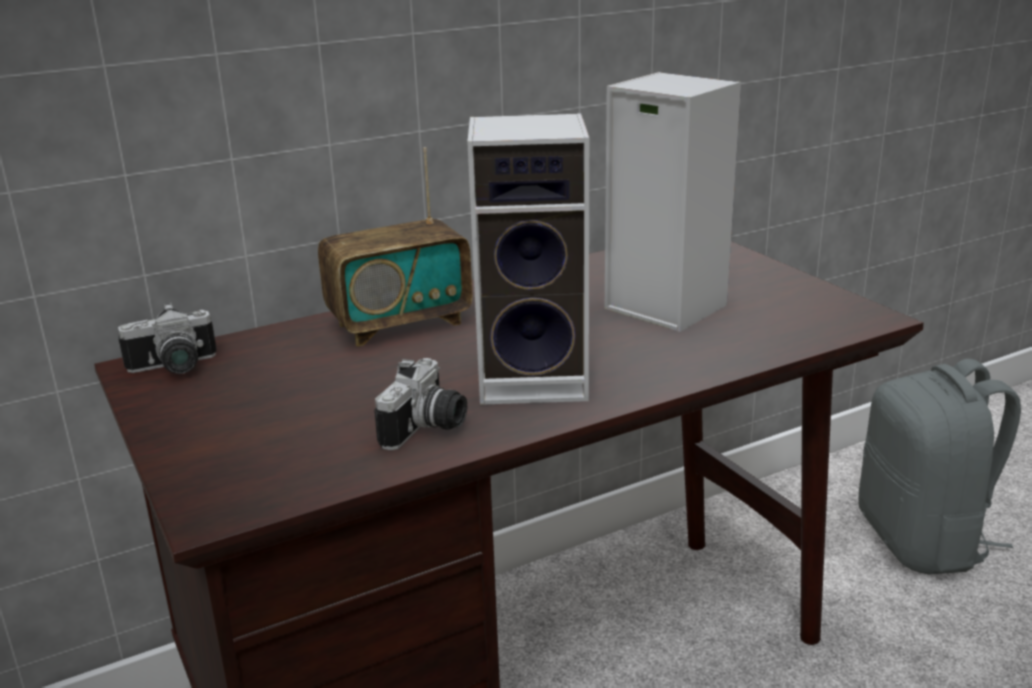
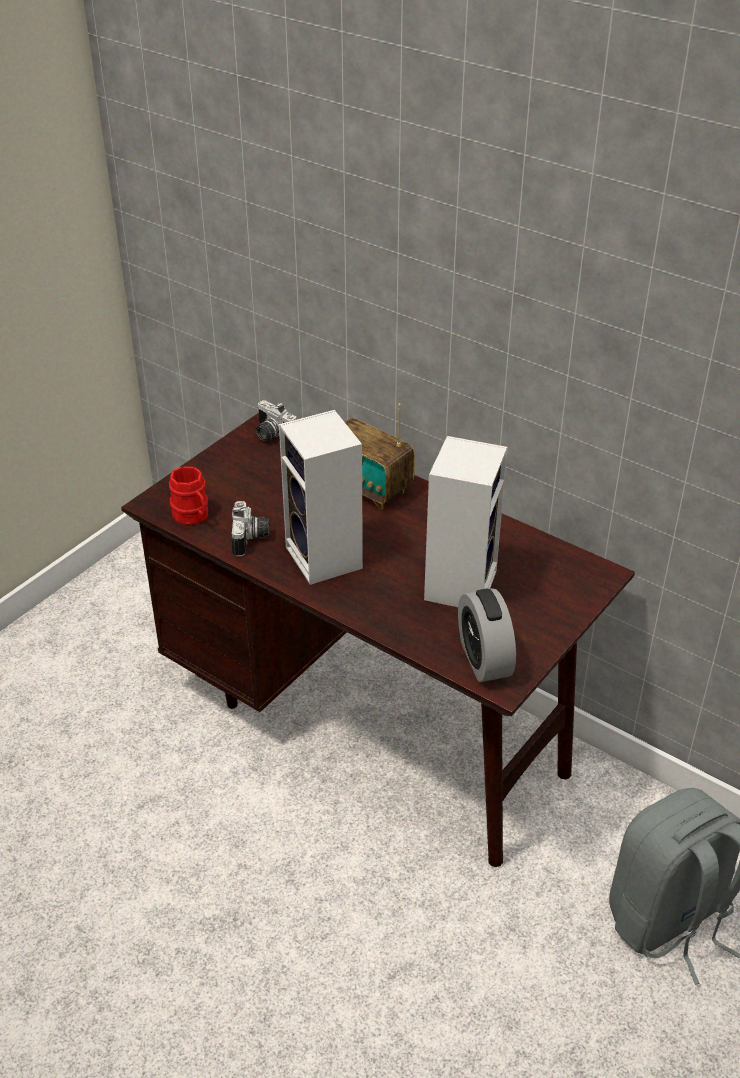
camera: 65 degrees right, 15 degrees up
(305, 473) = (193, 516): none -> red mug
(428, 429) = (251, 539): camera -> camera turned 90 degrees counterclockwise
(819, 319) = (484, 659): none -> alarm clock

